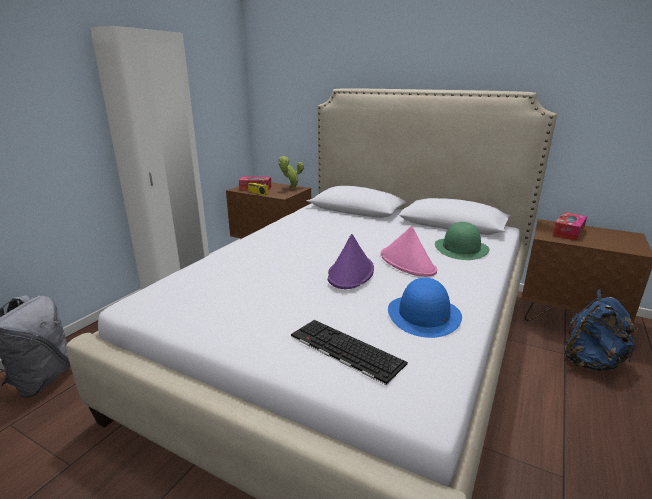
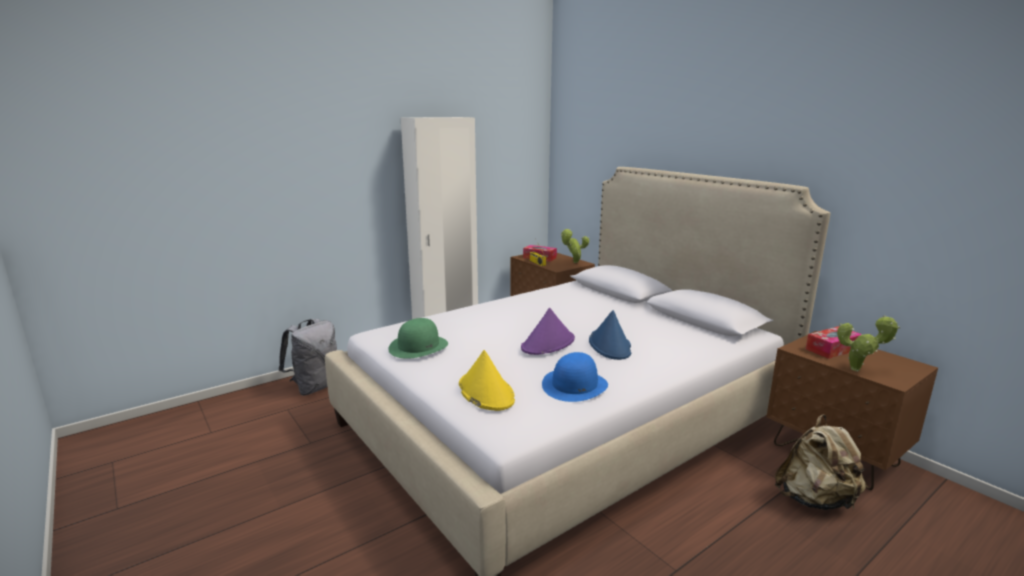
camera: 25 degrees right, 5 degrees down
(344, 350) = (485, 392): keyboard -> yellow hat
(407, 263) = (610, 345): pink hat -> blue hat
(461, 248) = (680, 343): green hat -> green hat (418, 346)
(591, 362) = (815, 500): blue backpack -> beige backpack
(606, 245) = (858, 370): none -> potted plant

